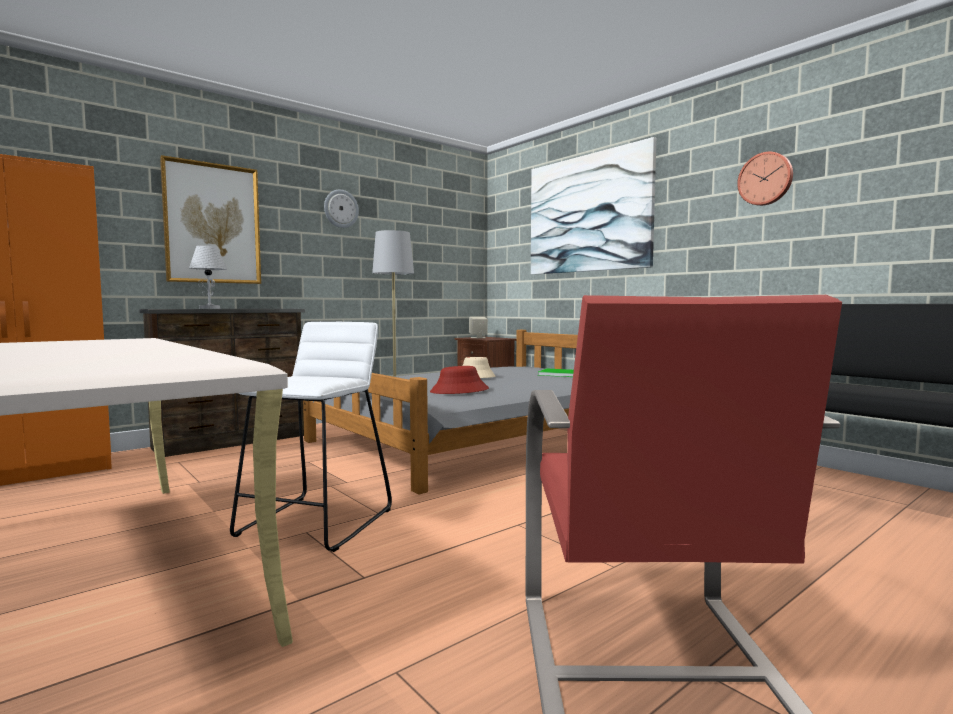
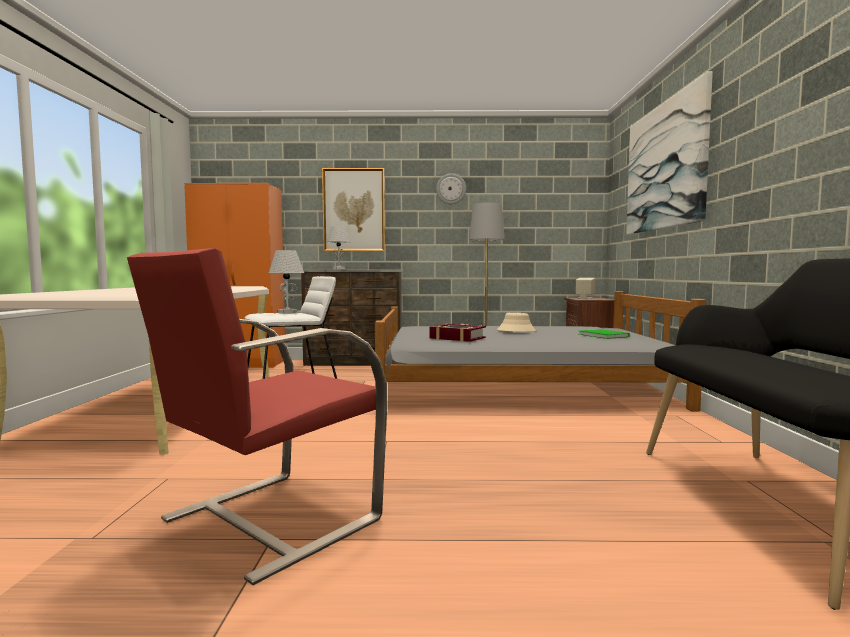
camera: 40 degrees right, 0 degrees up
(297, 377) = (287, 312): none -> white table lamp
(459, 391) = (457, 338): red hat -> book
(765, 179) = (797, 99): wall clock -> none

